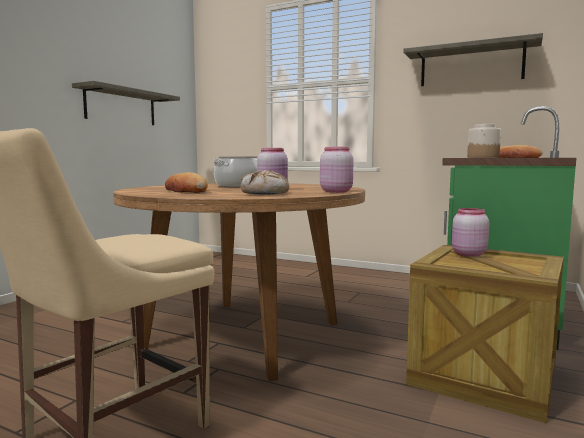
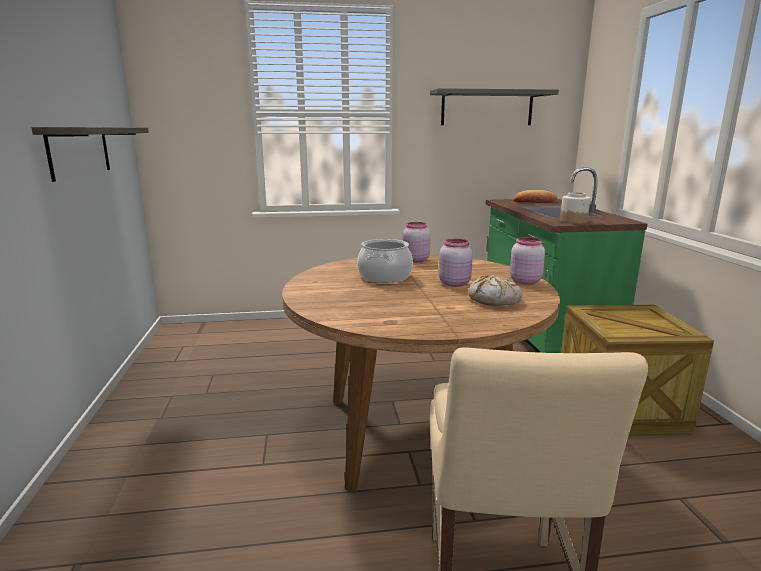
camera: 35 degrees left, 10 degrees up
(186, 191) = (402, 308): bread -> none
(467, 254) = (605, 315): pink jar -> pink jar (415, 260)

